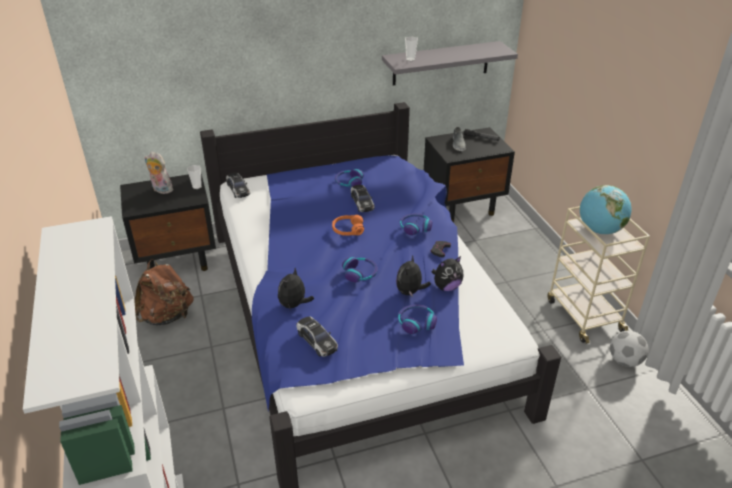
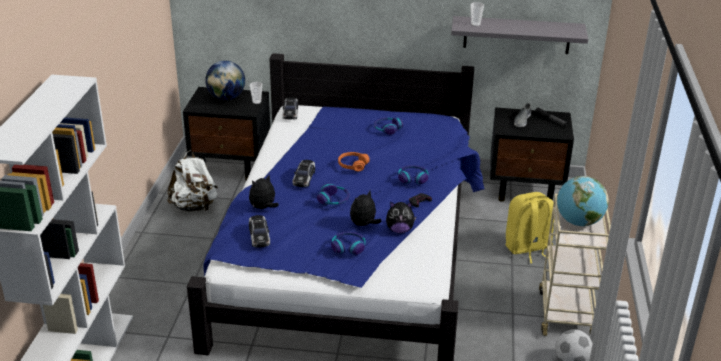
camera: 25 degrees right, 5 degrees down
(161, 190) = (226, 98): plush toy -> globe
(167, 316) = (194, 206): brown backpack -> white backpack
(362, 202) = (384, 147): toy car -> toy car (304, 178)
(507, 262) = (528, 248): none -> yellow backpack

